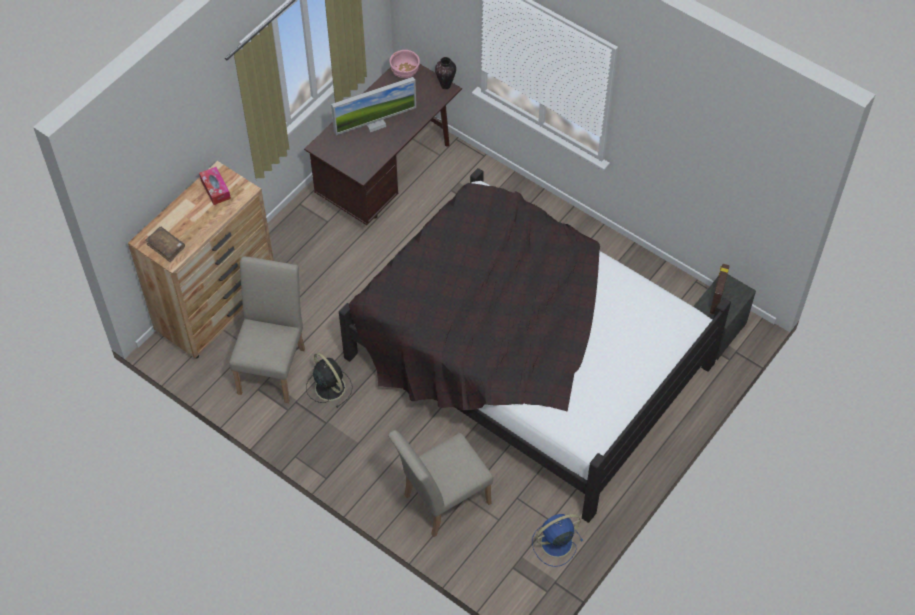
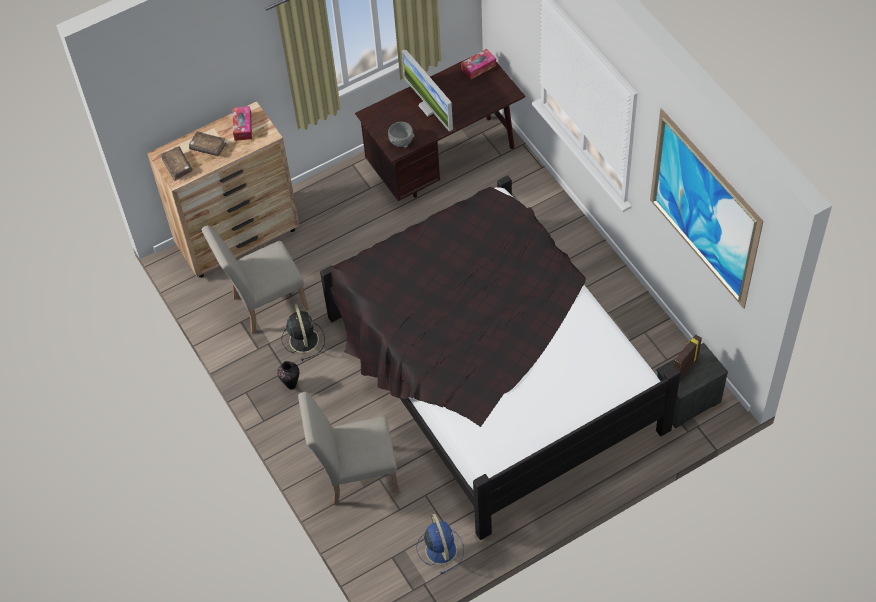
camera: 25 degrees right, 0 degrees up
(189, 219) = (208, 147): none -> brown book
(274, 365) = (264, 305): beige chair -> beige chair turned 150 degrees counterclockwise
(363, 164) = (401, 142): none -> grey bowl
(375, 124) = (429, 107): monitor -> monitor turned 60 degrees clockwise
(405, 73) = (478, 67): pink bowl -> tissue box
(446, 86) = (511, 89): vase -> vase (291, 385)
(555, 543) = (440, 548): blue fan -> blue fan turned 75 degrees clockwise
(713, 140) = (703, 209): none -> picture

